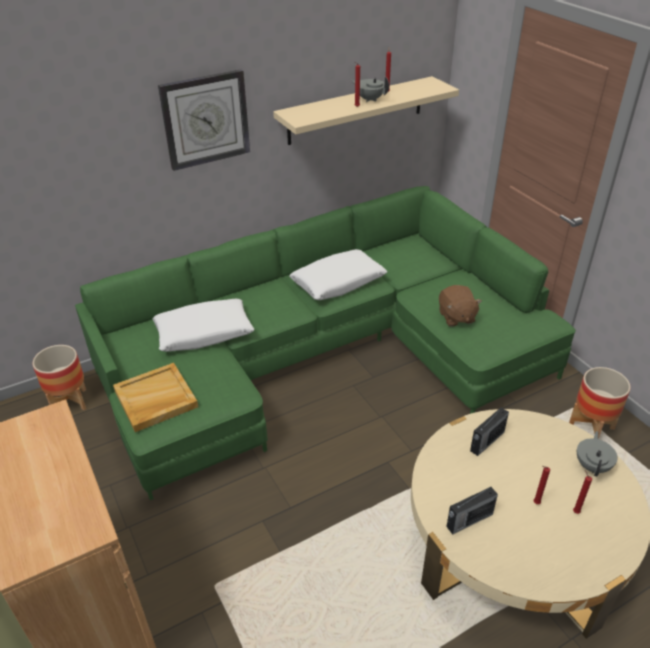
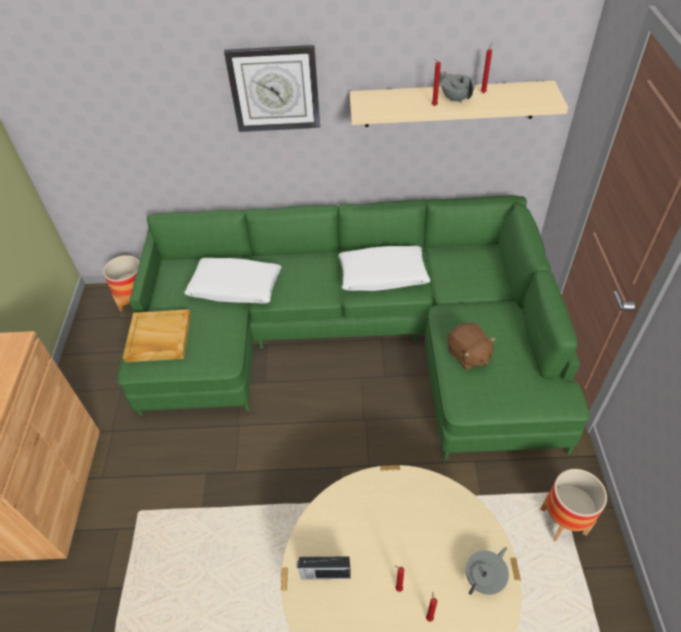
camera: 30 degrees right, 10 degrees up
(456, 317) = (468, 355): brown plush toy -> brown plush toy turned 45 degrees counterclockwise
(486, 442) = (400, 502): radio -> none

